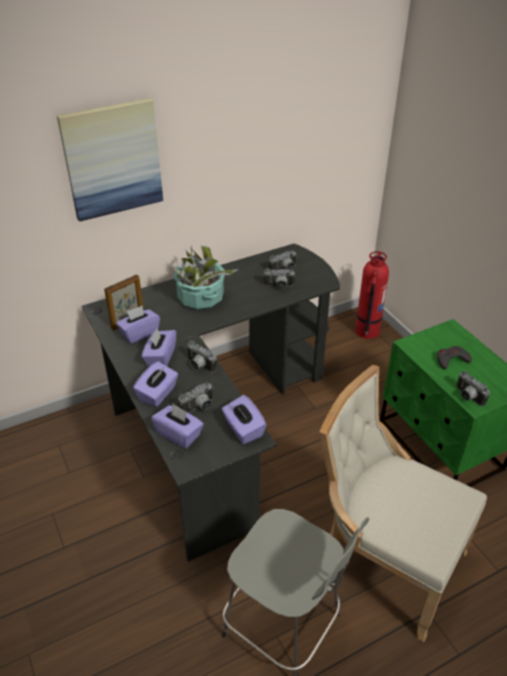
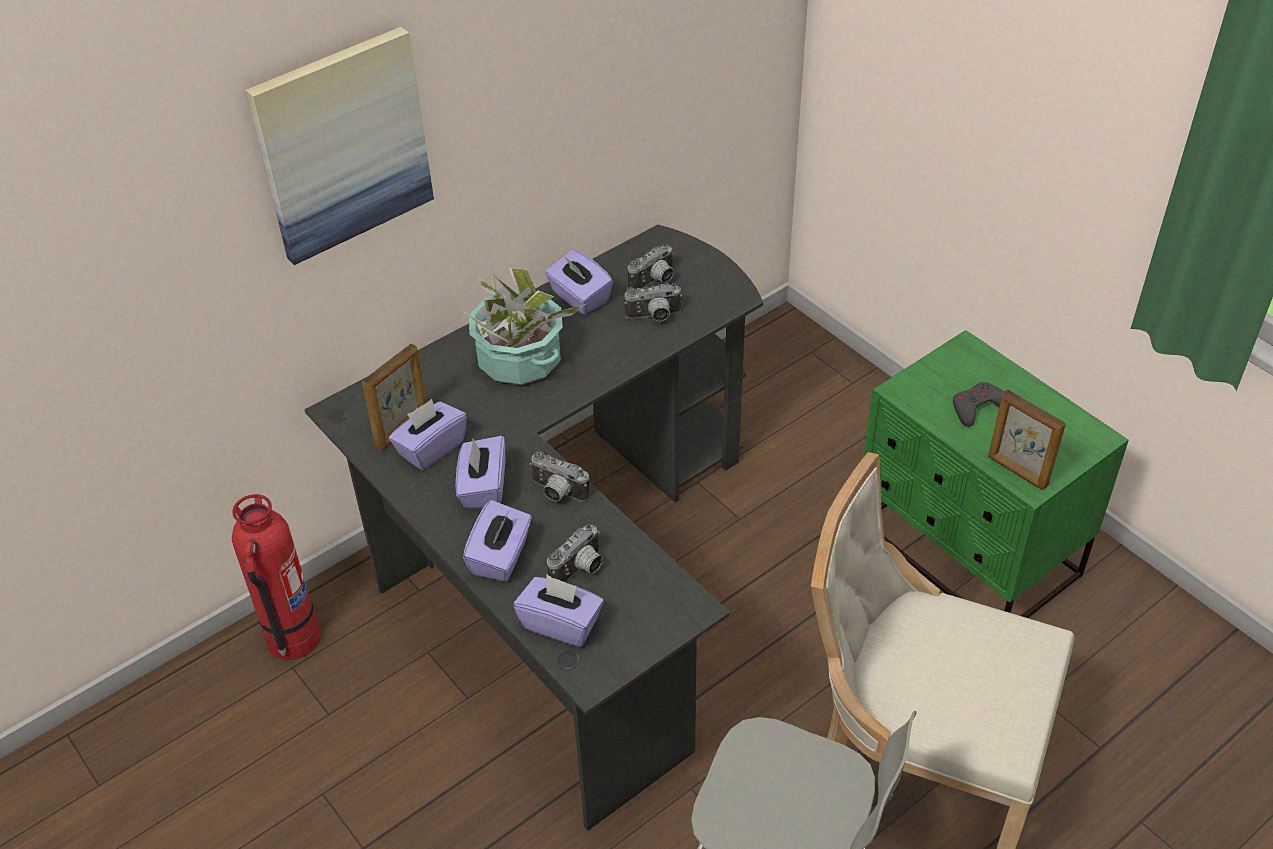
camera: 10 degrees left, 5 degrees up
(243, 429) = (667, 596): purple tissue box -> purple tissue box (579, 297)
(366, 331) = (798, 356): fire extinguisher -> fire extinguisher (292, 638)
(467, 397) = (1017, 472): camera -> picture frame

